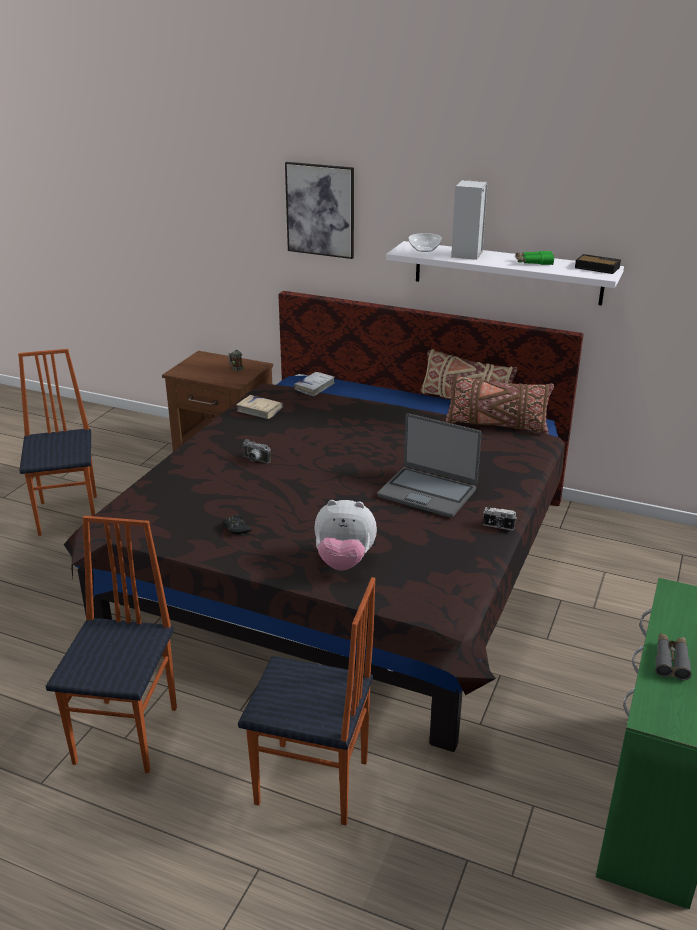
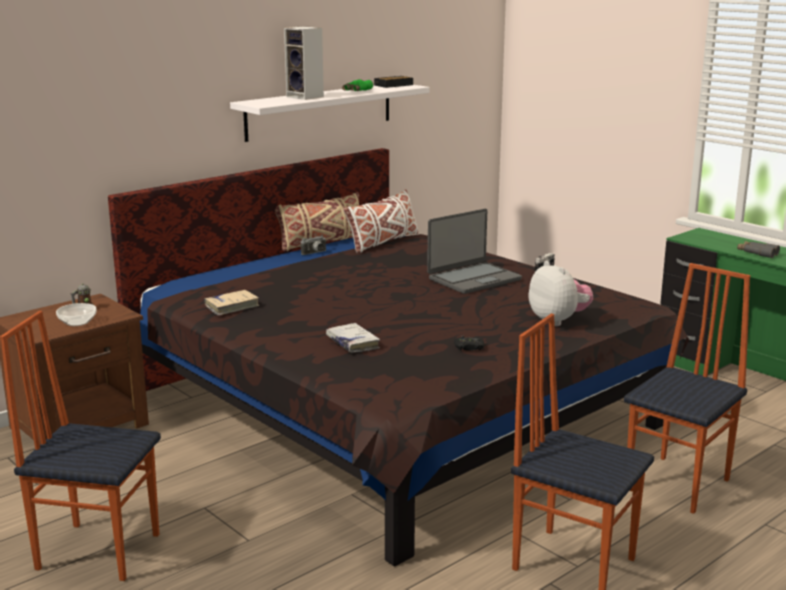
camera: 65 degrees left, 10 degrees down
(255, 460) = (342, 323): camera -> camera (315, 253)
(314, 387) = (211, 280): white book -> white book (352, 343)
(320, 210) = (141, 88): picture -> none
(344, 562) = (558, 320): plush toy -> plush toy turned 60 degrees counterclockwise
(424, 249) = (268, 101): bowl -> bowl (77, 322)
(496, 425) = (382, 242): brown pillow -> white pillow

